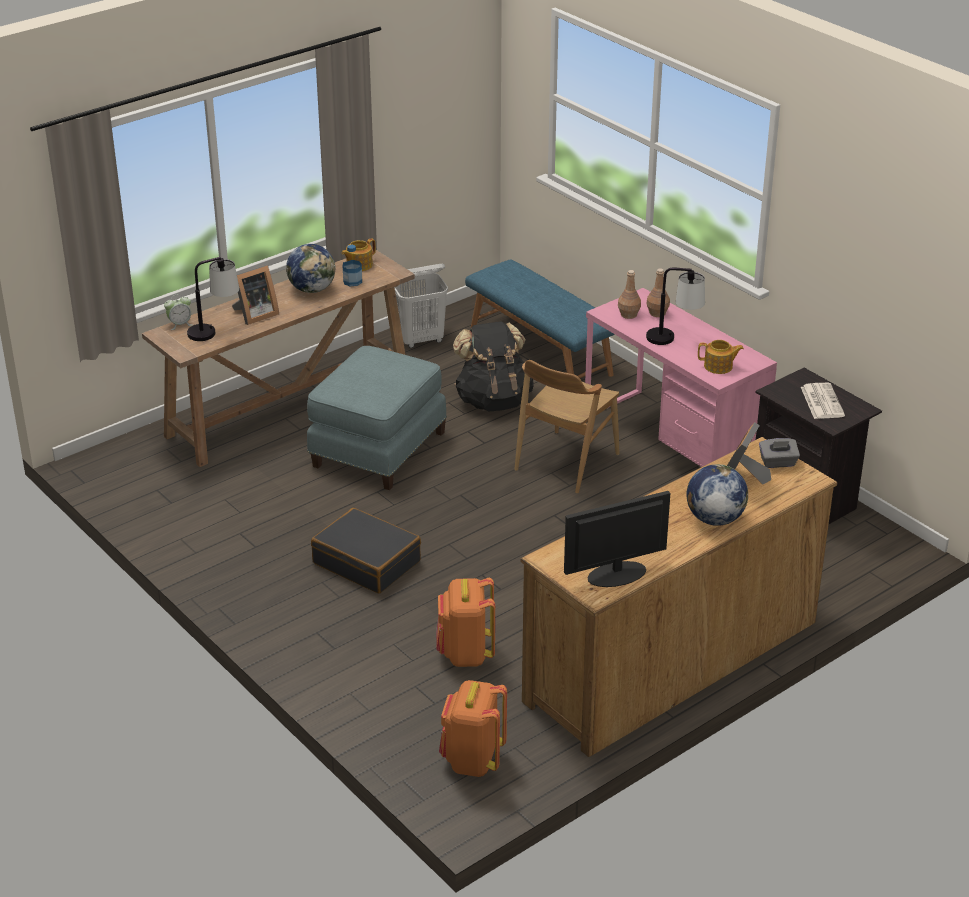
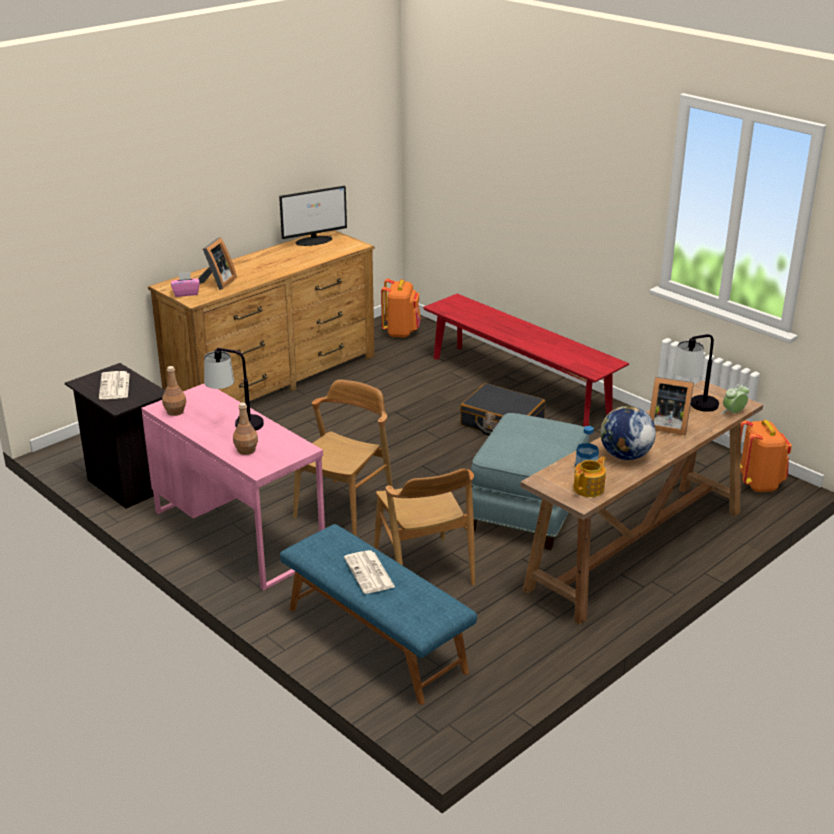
camera: 175 degrees right, 5 degrees down
(254, 315) = (667, 425): picture frame -> picture frame turned 120 degrees counterclockwise
(321, 628) = (519, 385): none -> red bench
(421, 340) = (526, 648): white laundry basket -> none
(465, 654) = (414, 376): orange backpack -> orange backpack (758, 483)
(493, 400) = (423, 569): black backpack -> brown chair
(545, 295) = (370, 573): none -> newspaper
(629, 314) = (277, 447): brown bottle -> brown bottle (175, 412)
(714, 519) = (244, 264): globe -> none
(719, 366) = (199, 400): teapot -> none
(778, 463) = (186, 293): grey tissue box -> pink tissue box

